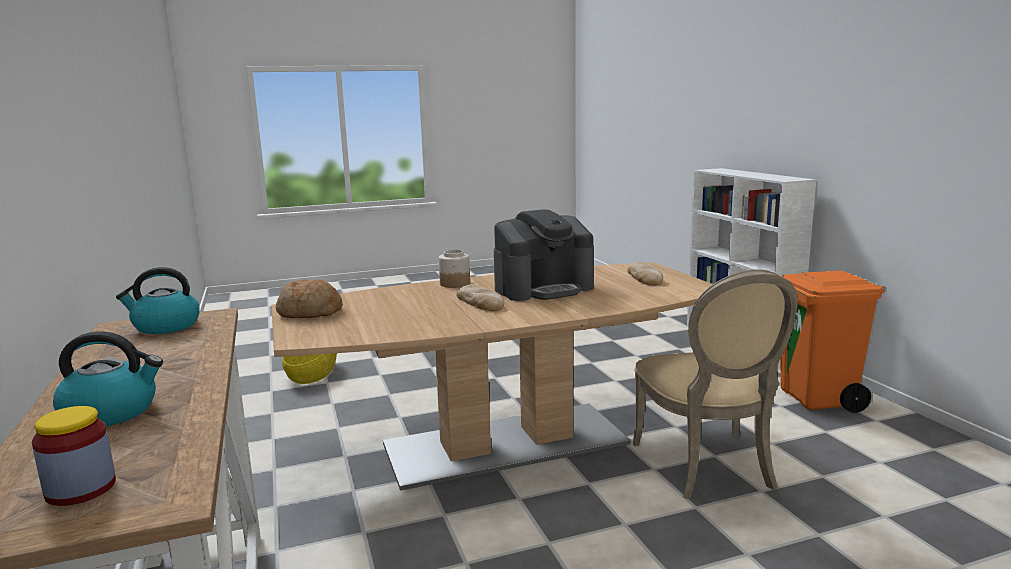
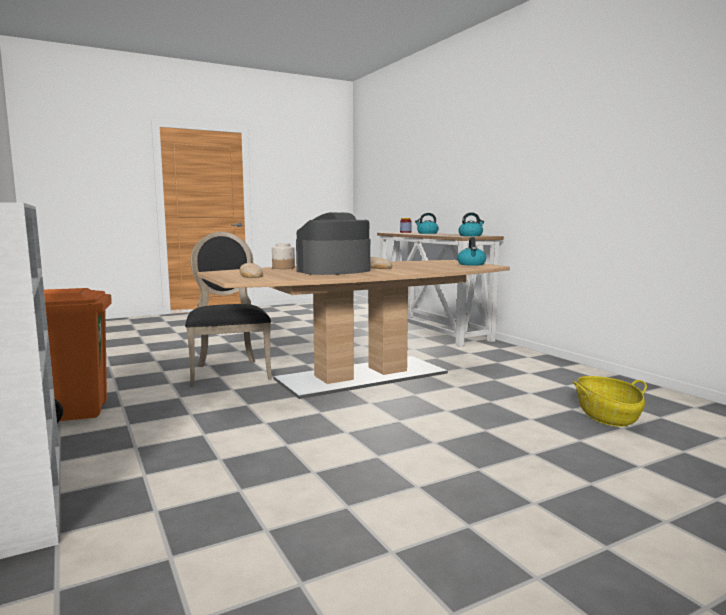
camera: 170 degrees right, 5 degrees down
(309, 313) = (471, 264): bread -> kettle
(454, 284) = (405, 272): jar -> jar (283, 268)
(709, 467) = (229, 371): beige chair -> black chair

